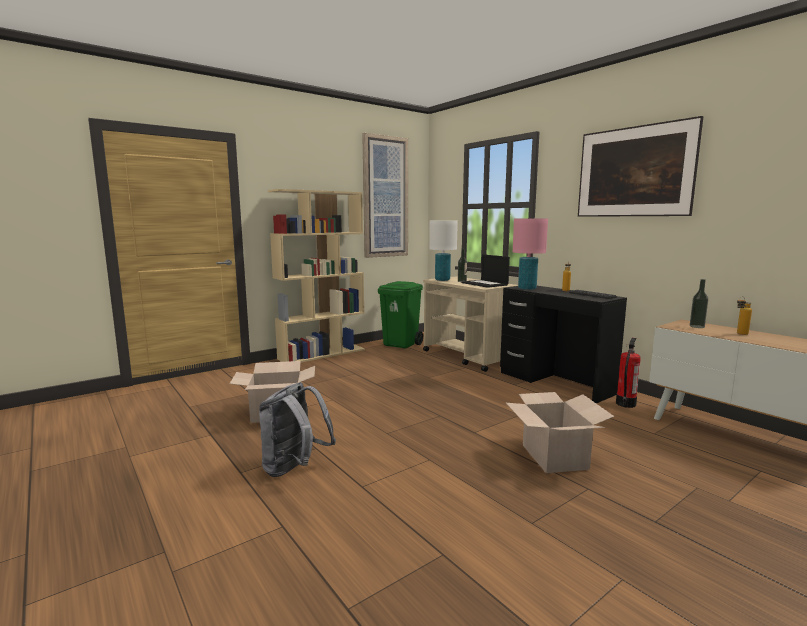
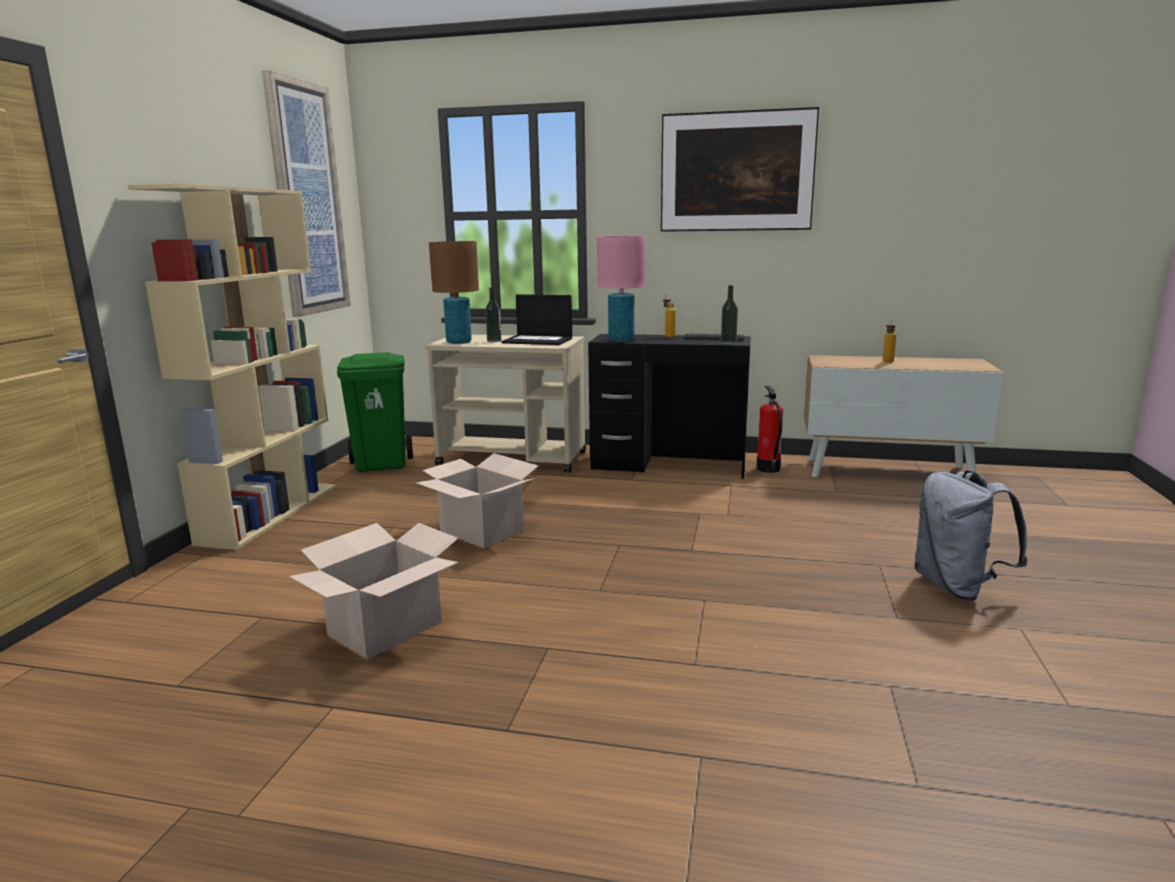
camera: 40 degrees left, 5 degrees up
(294, 469) = (574, 686): grey backpack -> grey backpack (957, 587)
(442, 280) = (459, 342): white table lamp -> brown table lamp
(555, 457) = (805, 546): cardboard box -> cardboard box (482, 531)
(697, 326) = (841, 360): bottle -> bottle (728, 343)

